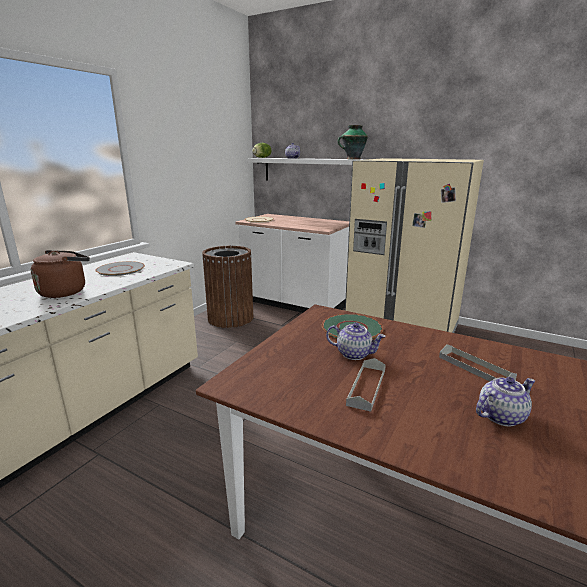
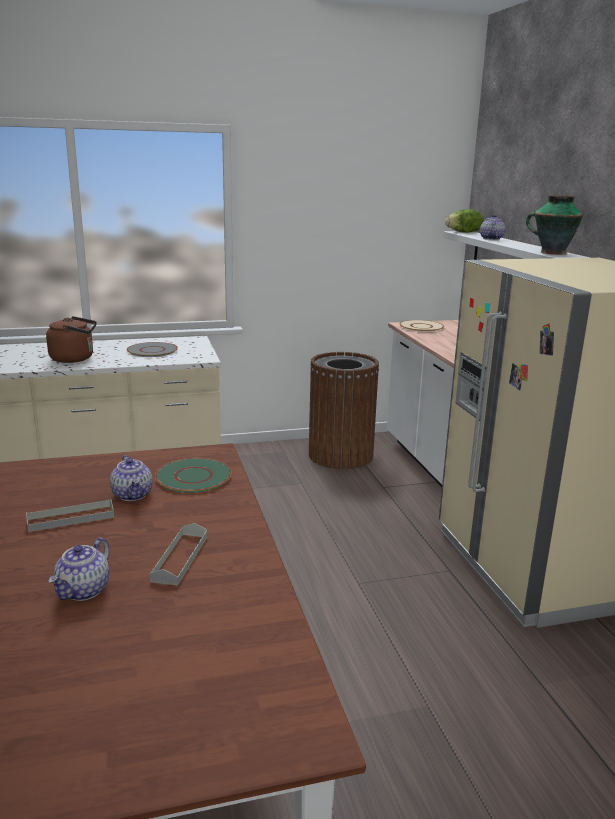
camera: 45 degrees right, 0 degrees up
(501, 416) = (83, 591): teapot -> teapot turned 90 degrees clockwise

